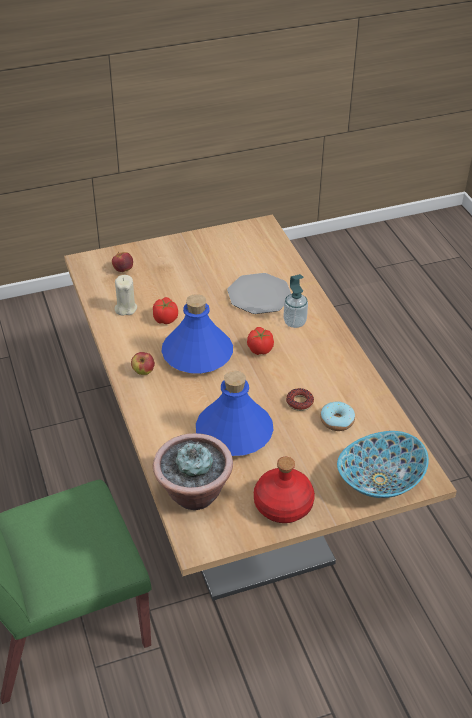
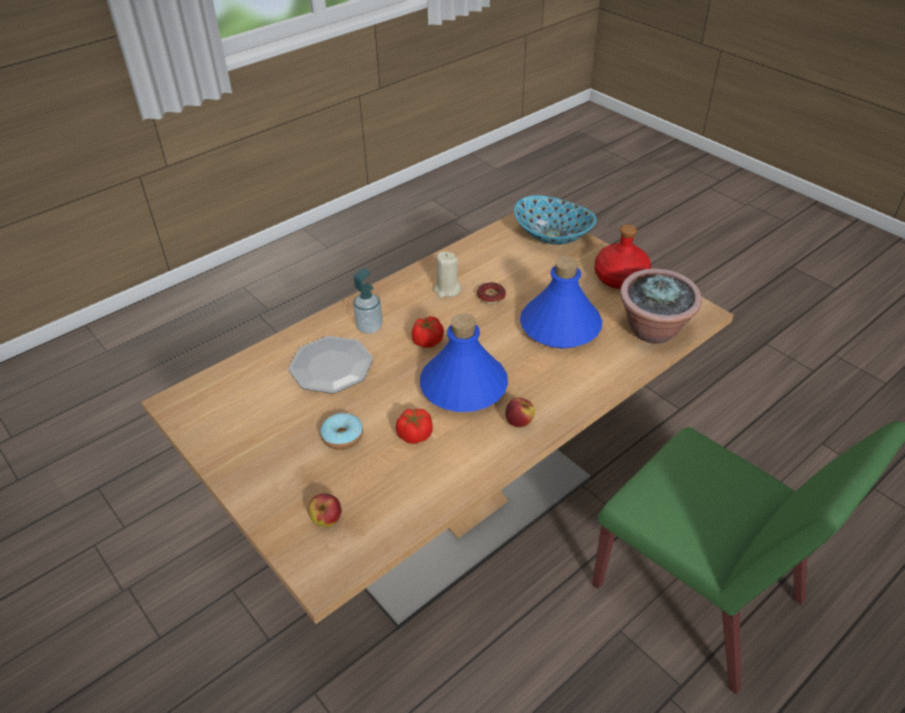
camera: 110 degrees left, 0 degrees up
(125, 308) = (412, 483): beige candle -> beige candle (447, 290)
(337, 421) = (500, 270): donut -> donut (342, 436)

